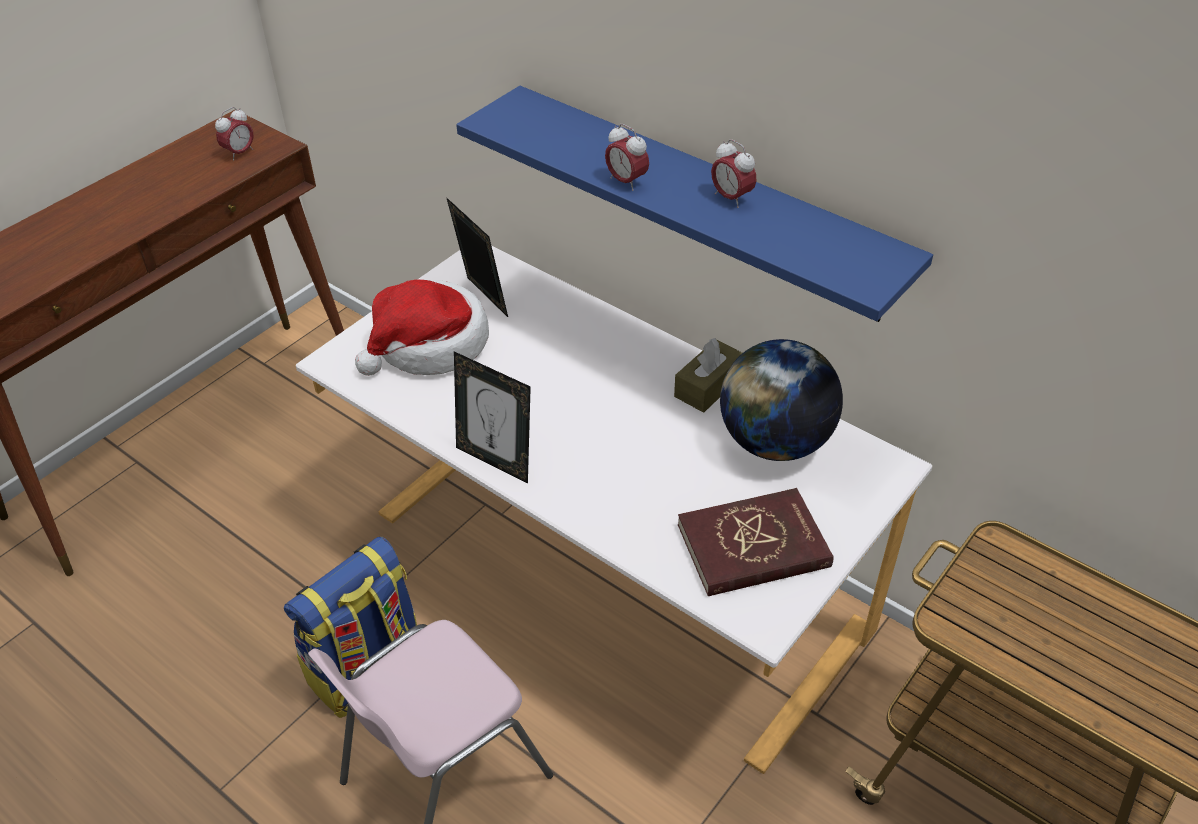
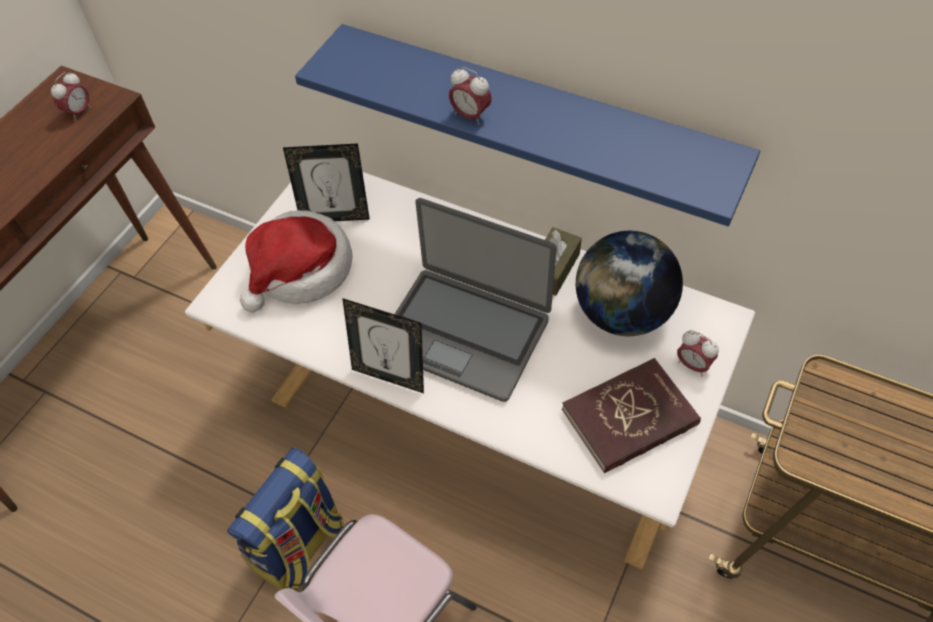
camera: 10 degrees left, 10 degrees up
(482, 299) = (335, 216): picture frame -> picture frame turned 135 degrees clockwise
(590, 432) = (464, 332): none -> laptop
(731, 198) = (569, 119): alarm clock -> alarm clock (692, 365)

